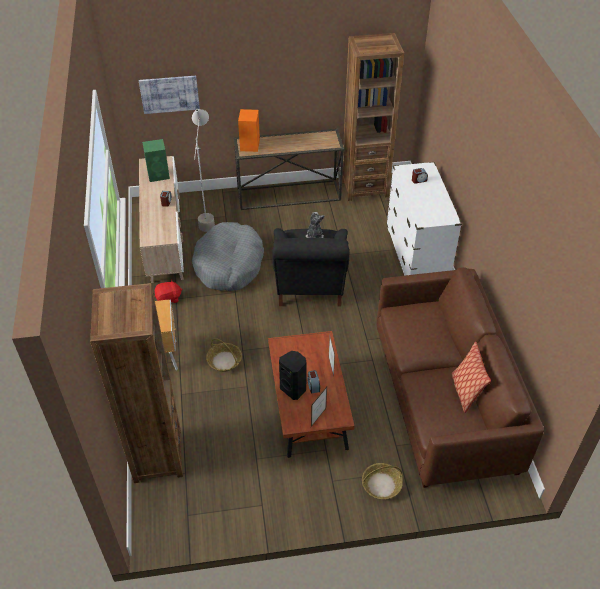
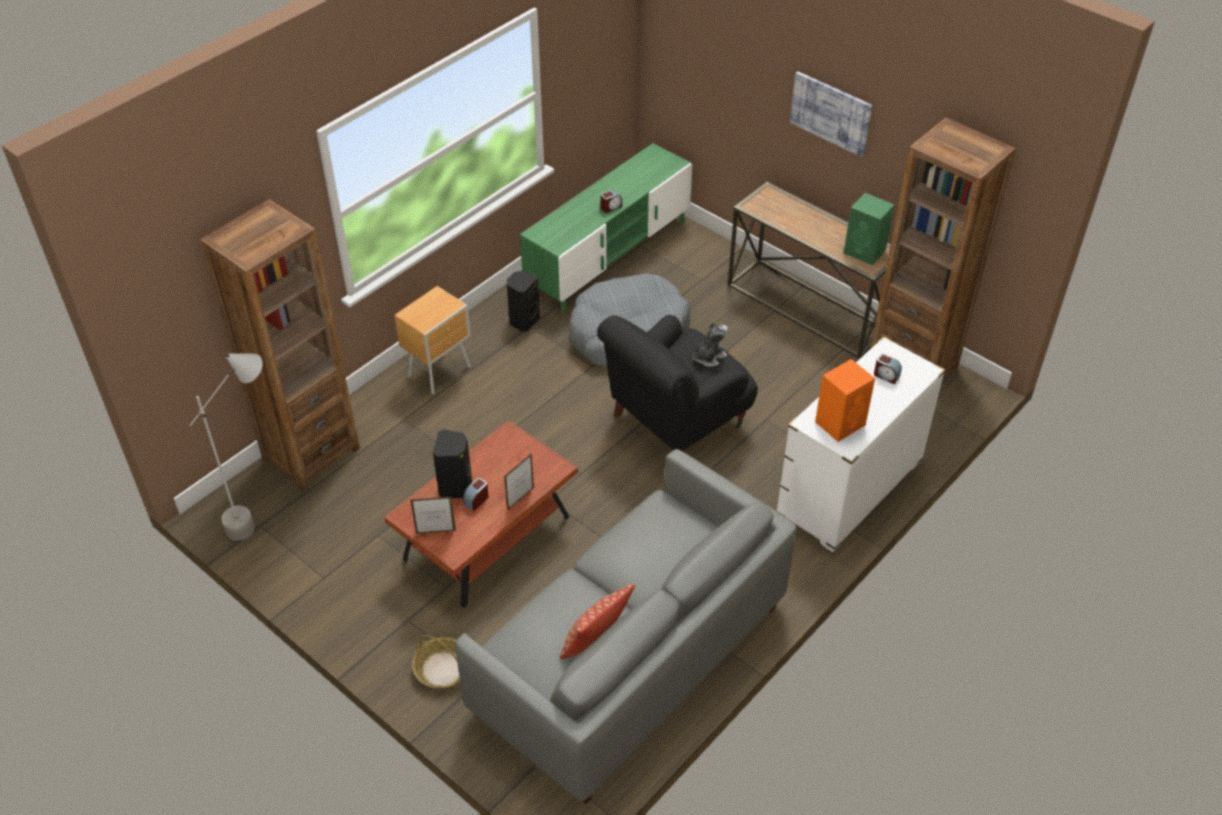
camera: 50 degrees right, 0 degrees up
(159, 175) = (646, 174): green speaker -> green speaker (865, 252)
(165, 237) = (609, 256): beige tv stand -> green tv stand
(168, 298) = (523, 321): red plush toy -> black speaker
(169, 94) = (705, 75): picture -> picture (831, 113)
(208, 217) = (682, 267): grey floor lamp -> grey floor lamp (261, 517)
(224, 361) = (483, 422): basket -> none
(250, 145) = (771, 201): orange speaker -> orange speaker (841, 423)
(444, 400) = (629, 658): brown sofa -> grey sofa

